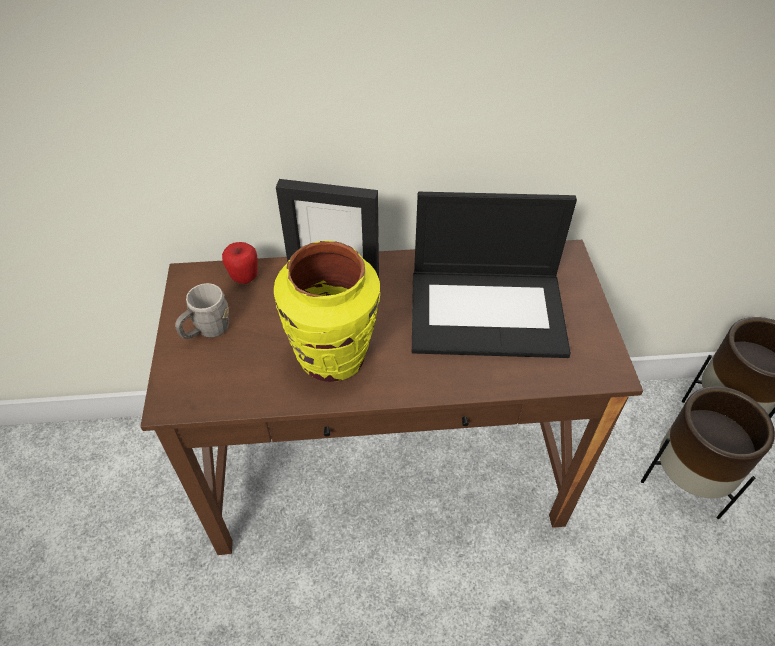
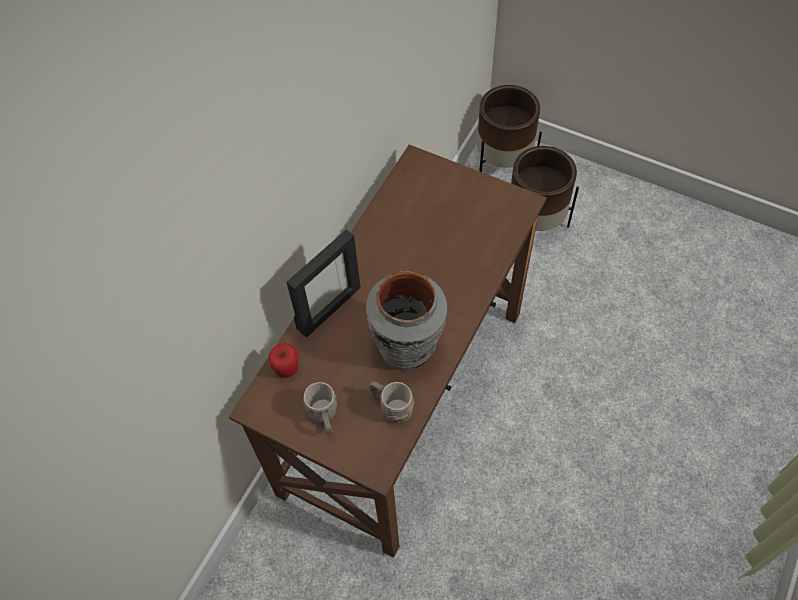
camera: 55 degrees left, 10 degrees up
(251, 379) = (391, 407): none -> grey mug
(333, 357) = (407, 347): yellow vase -> grey vase
(488, 311) = (432, 236): laptop -> none

